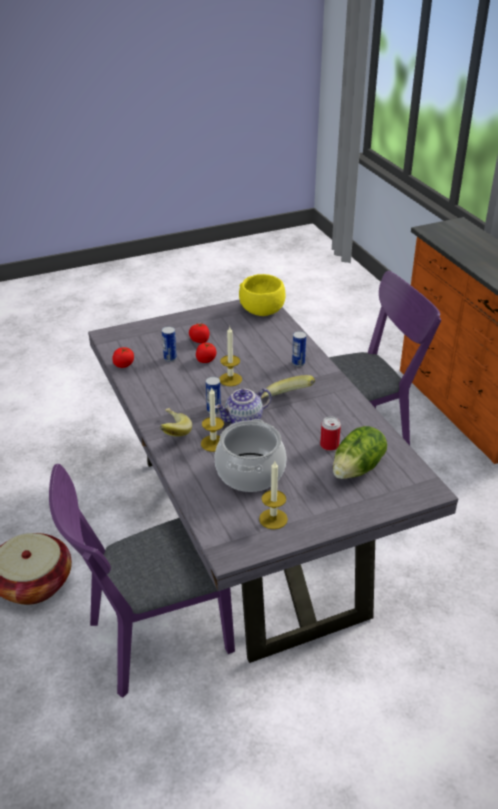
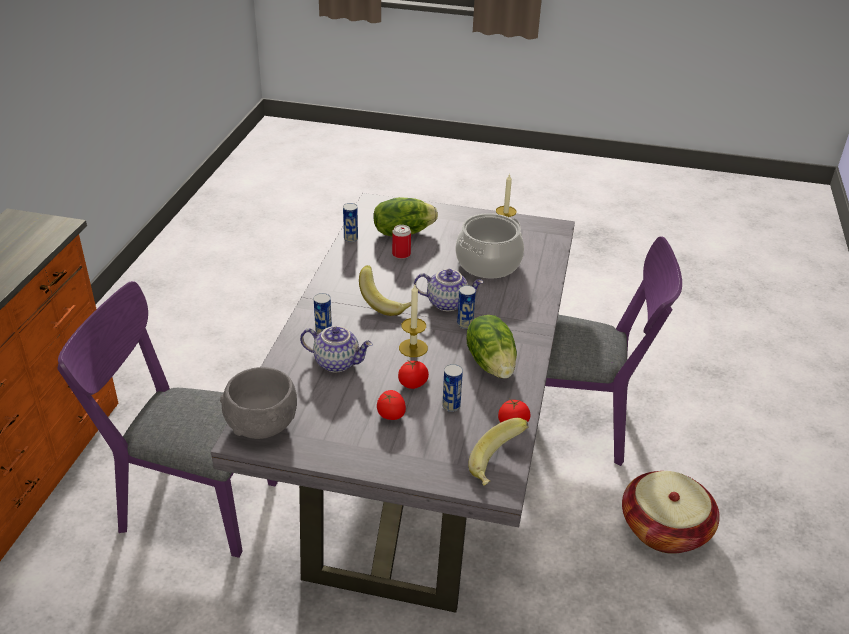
camera: 145 degrees left, 0 degrees up
(168, 392) = (492, 363): none -> lettuce
(171, 433) = (525, 321): banana -> banana (498, 466)
(213, 443) = (495, 296): candle -> none
(261, 310) = (263, 424): yellow bowl -> grey bowl
(265, 352) = (337, 362): none -> teapot
(388, 440) = (351, 239): none -> can

